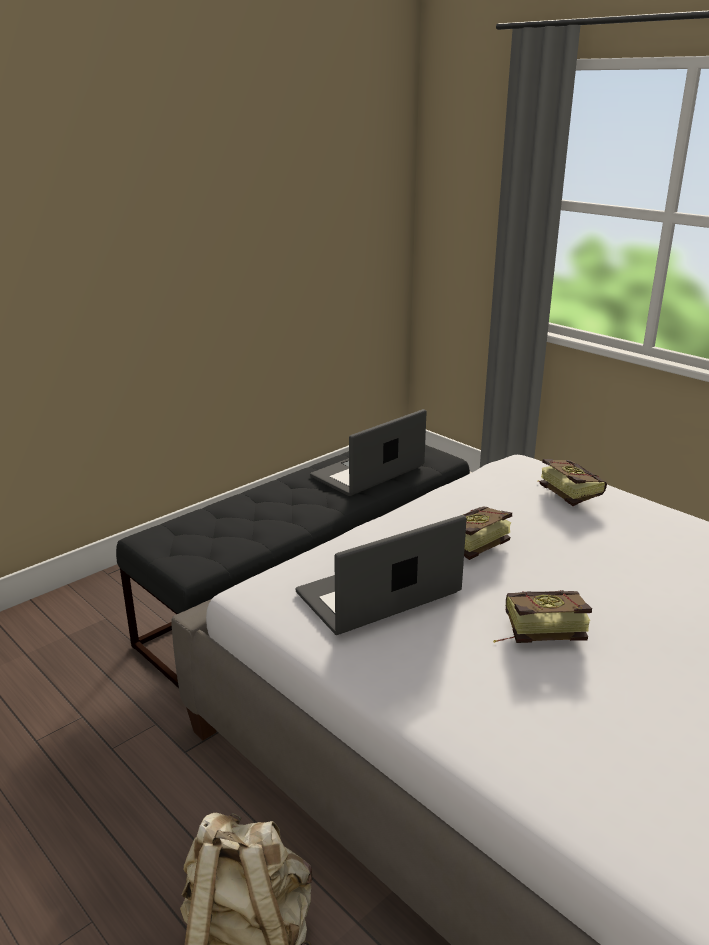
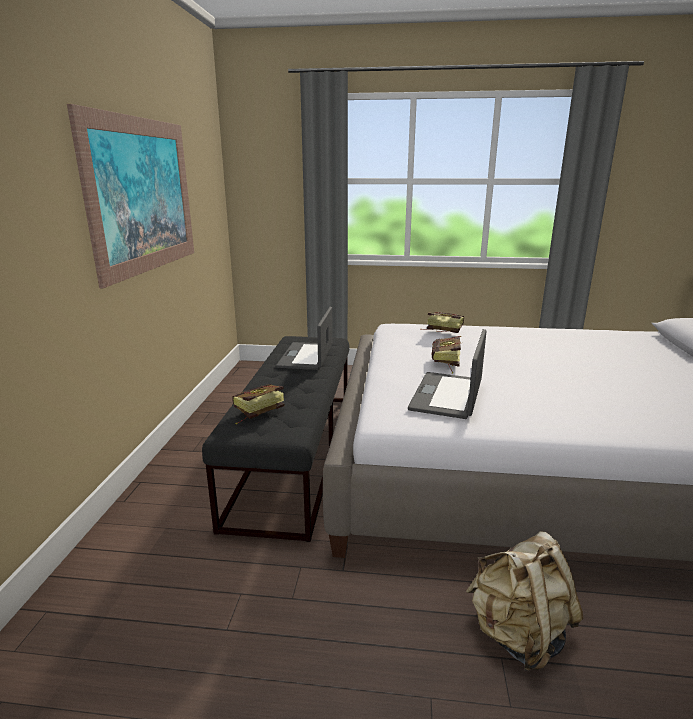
camera: 40 degrees left, 5 degrees down
(208, 225) = (143, 195): none -> picture
(535, 632) = (535, 384): book -> book (255, 413)

